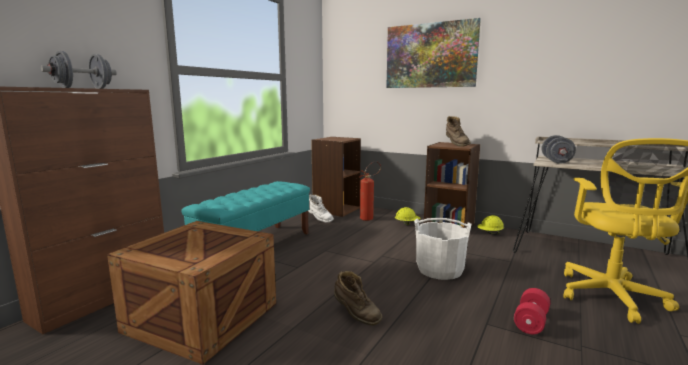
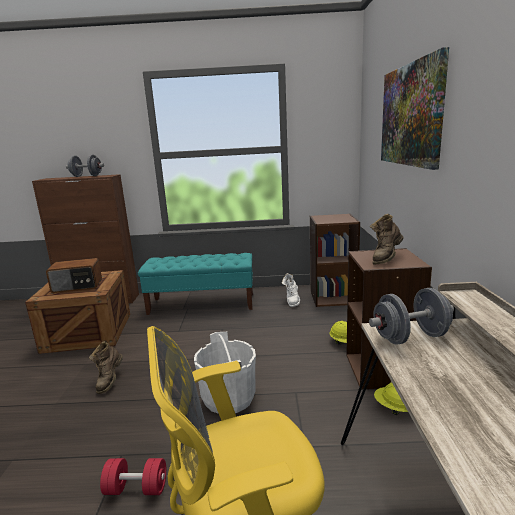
camera: 60 degrees right, 5 degrees up
(204, 244) = (77, 286): none -> radio
(369, 218) = (331, 319): fire extinguisher -> none

